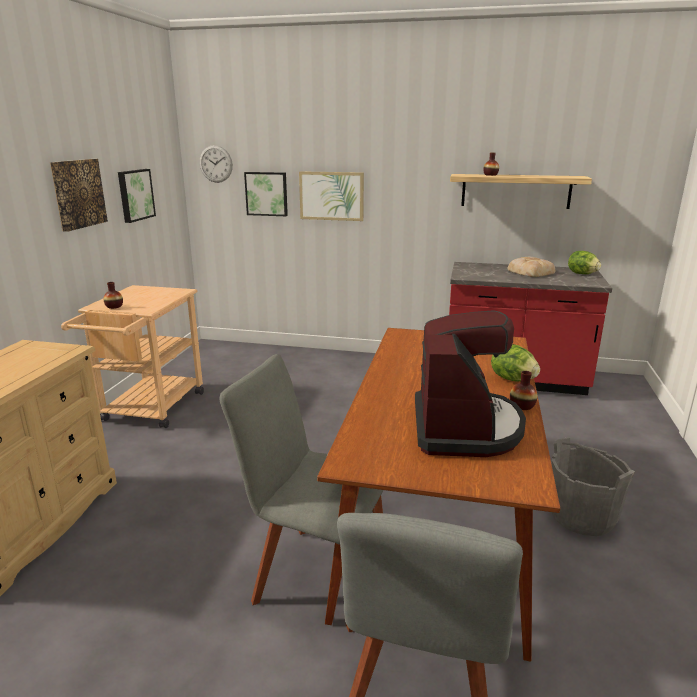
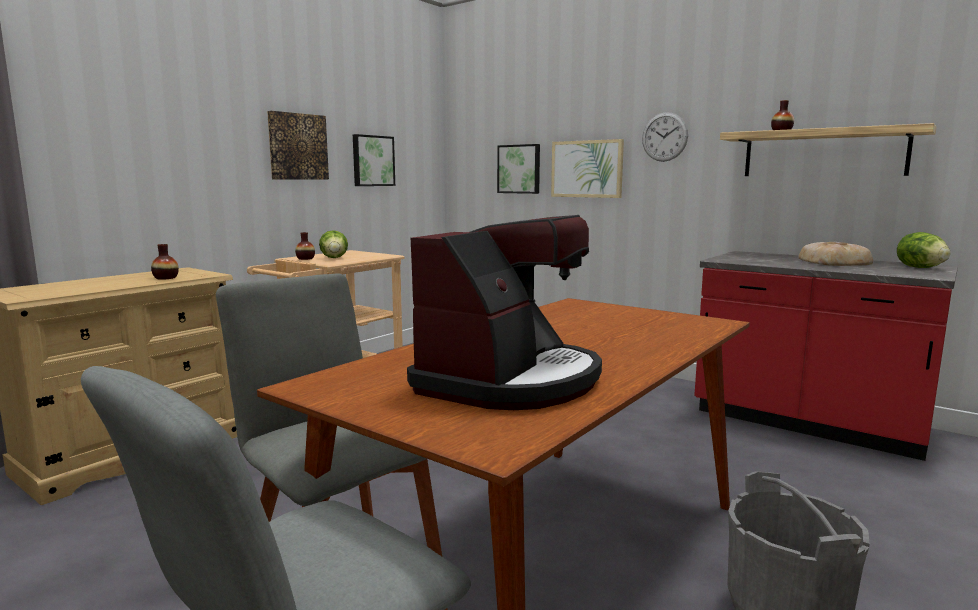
camera: 25 degrees right, 10 degrees down
(216, 164) = (473, 139): wall clock -> wall clock (664, 137)
(512, 379) = (660, 352): lettuce -> lettuce (334, 258)
(522, 406) = (630, 375): vase -> vase (166, 278)

